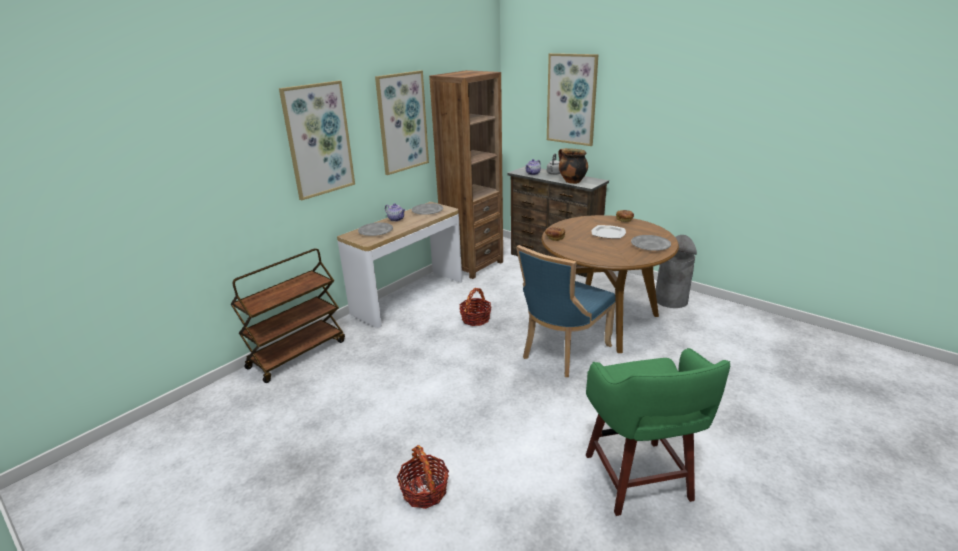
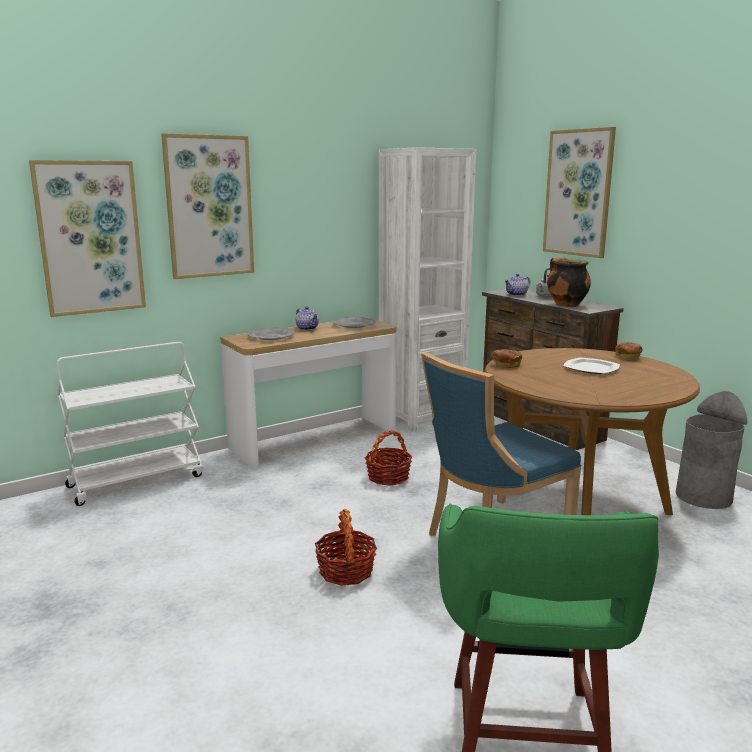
camera: 15 degrees right, 10 degrees down
(297, 353) = (137, 481): brown cart -> white cart
(402, 122) = (333, 204): picture -> picture (90, 238)
(425, 491) = (185, 677): basket -> basket (346, 571)
(473, 265) = (421, 416): brown bookcase -> white bookcase
(650, 245) = (648, 386): grey plate -> none

